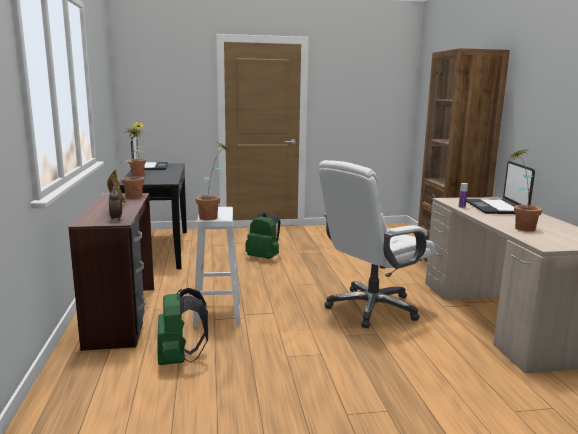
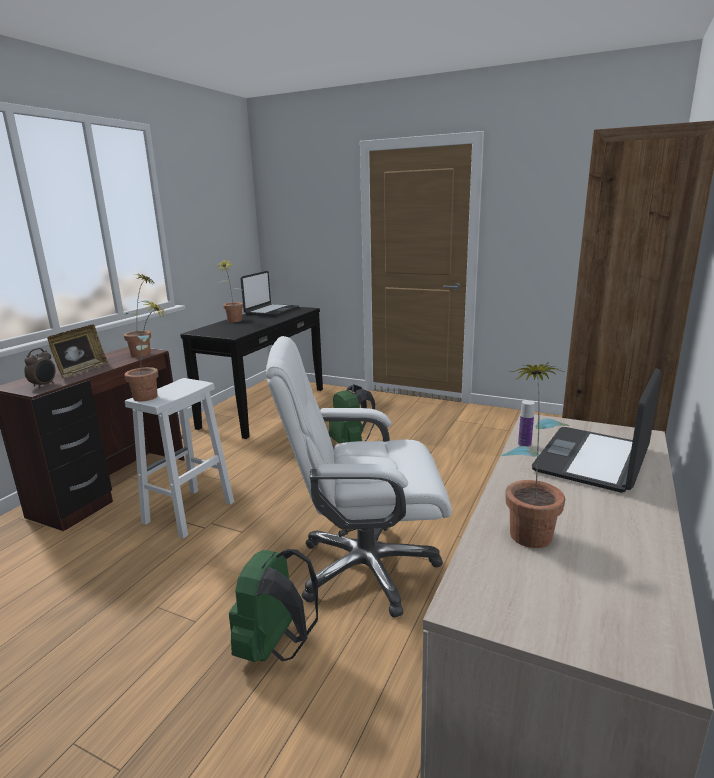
camera: 35 degrees right, 5 degrees up
(179, 359) = (68, 563): green backpack -> green backpack (275, 647)

